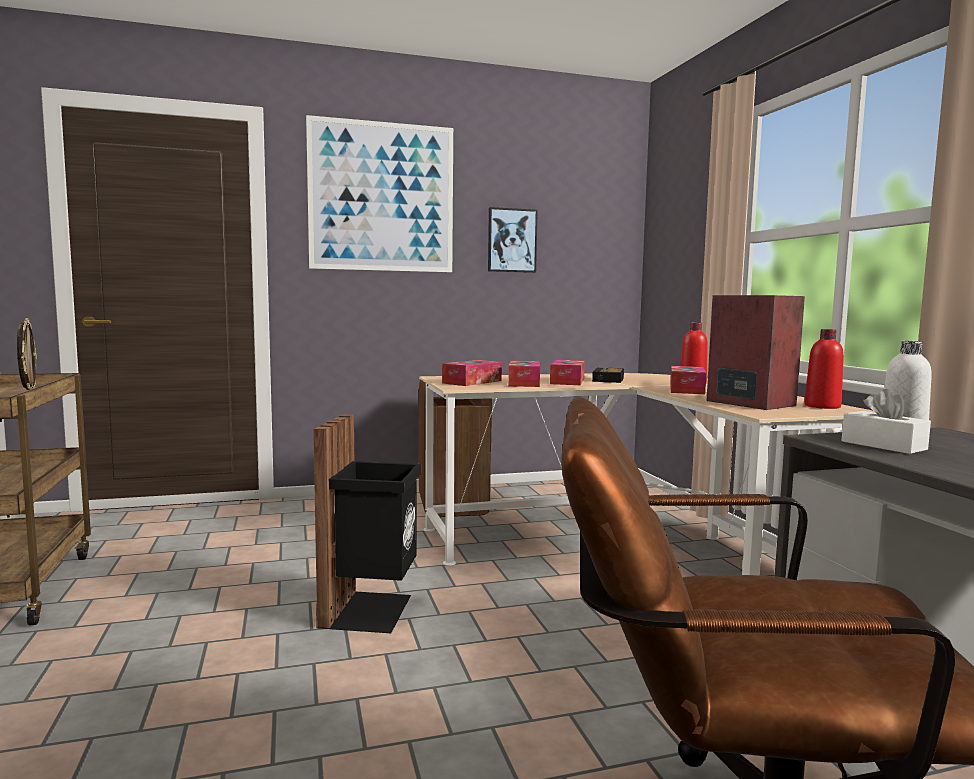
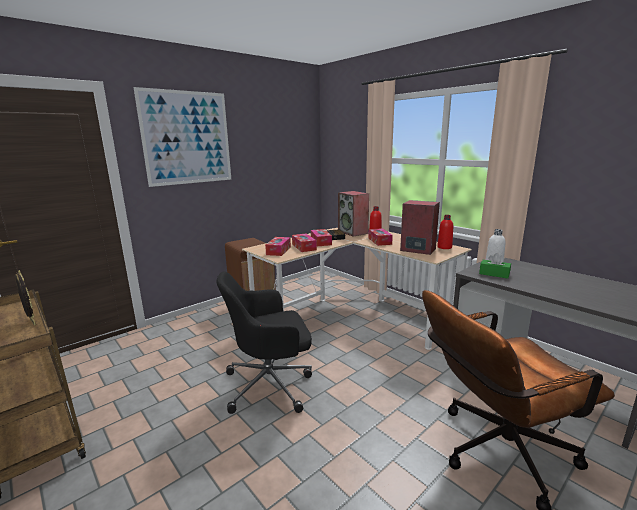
camera: 25 degrees left, 10 degrees up
(371, 610) = (271, 384): black trash can -> black office chair
(512, 240) = (260, 158): picture -> none
(654, 378) = (353, 232): none -> speaker
(883, 445) = (494, 274): white tissue box -> green tissue box

